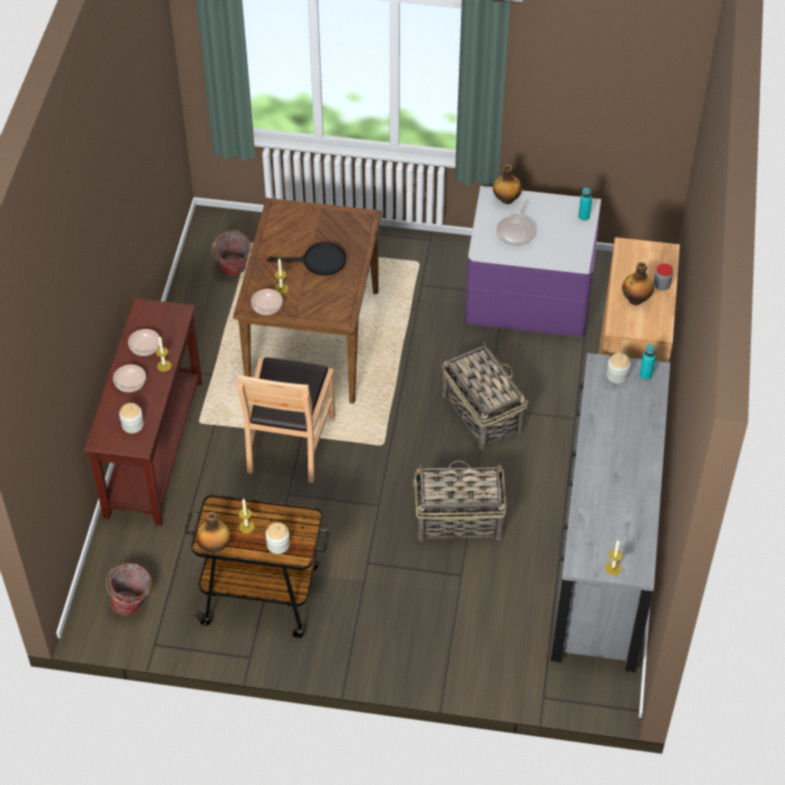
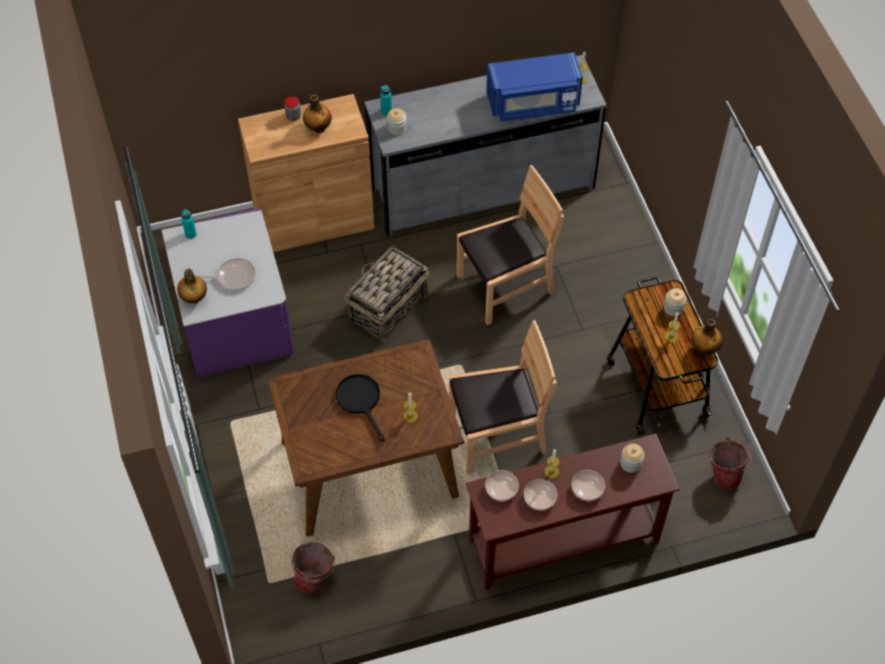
camera: 115 degrees left, 5 degrees up
(267, 306) = (438, 418): bowl -> bowl (501, 489)
(457, 519) = (505, 286): basket -> brown chair
(597, 507) = (533, 103): none -> blue microwave

